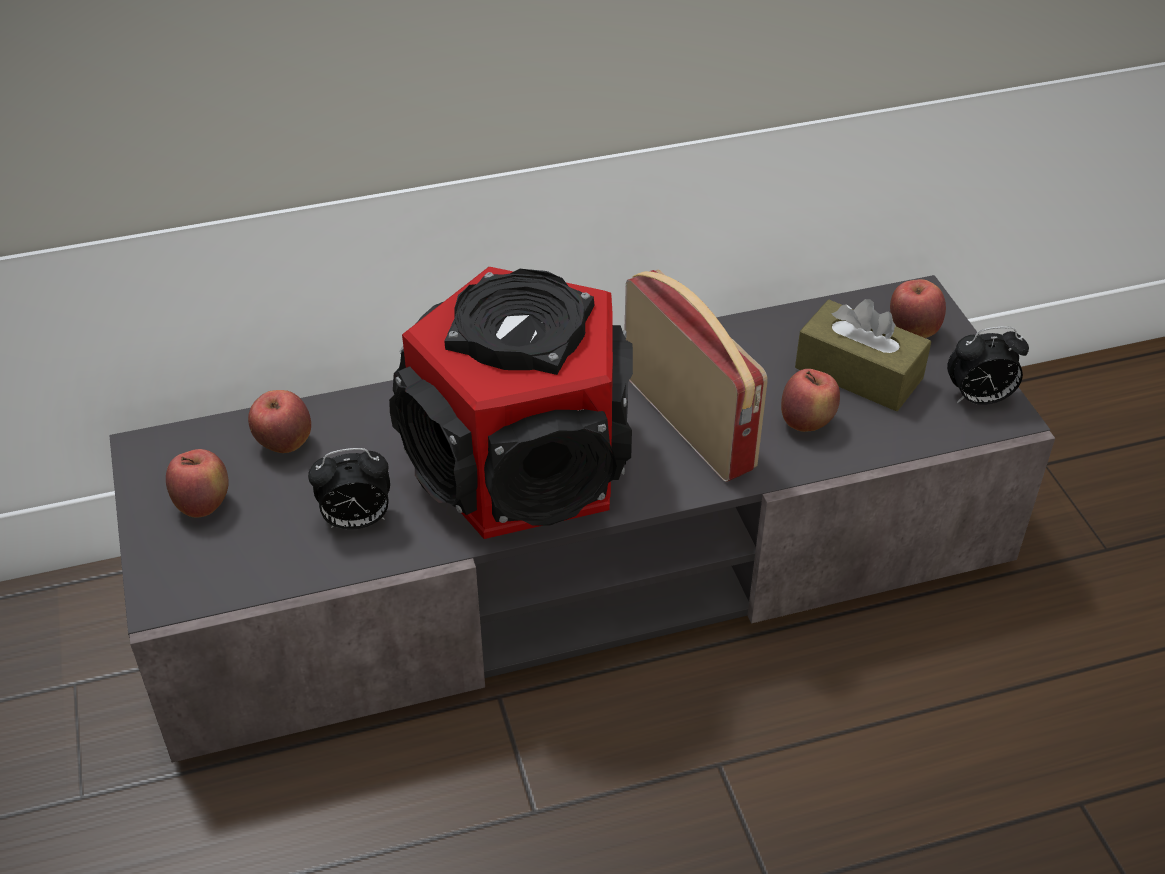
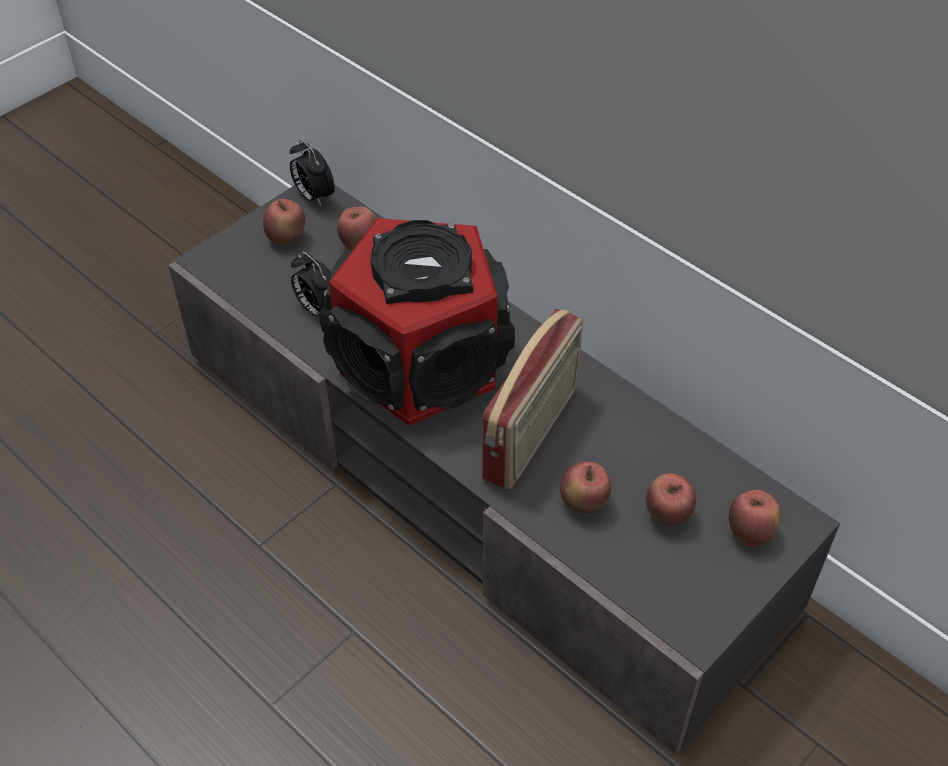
camera: 60 degrees right, 5 degrees up
(858, 373) = (667, 515): brown tissue box -> apple
(978, 399) = (701, 607): alarm clock -> alarm clock (313, 196)

